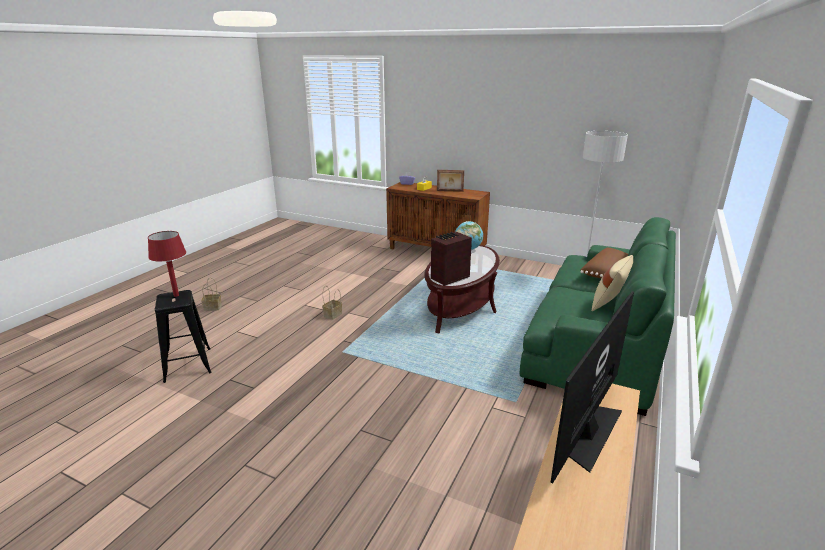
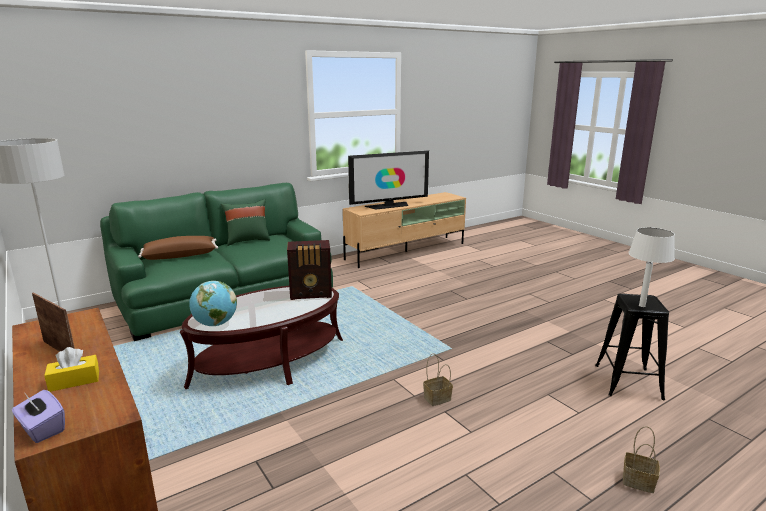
camera: 150 degrees left, 5 degrees down
(176, 295) = (642, 305): red table lamp -> white table lamp
(609, 304) = (247, 240): beige pillow -> green pillow

